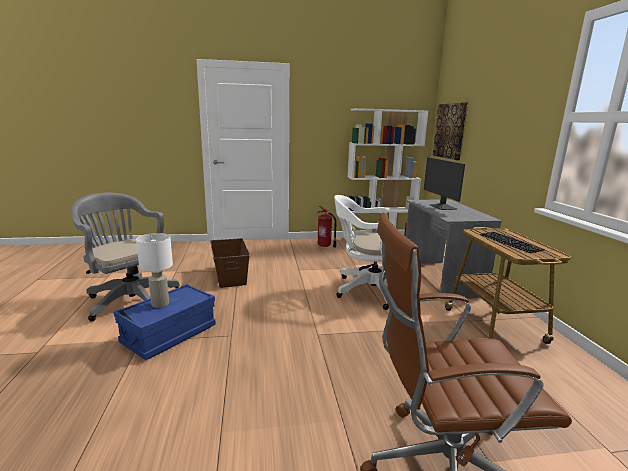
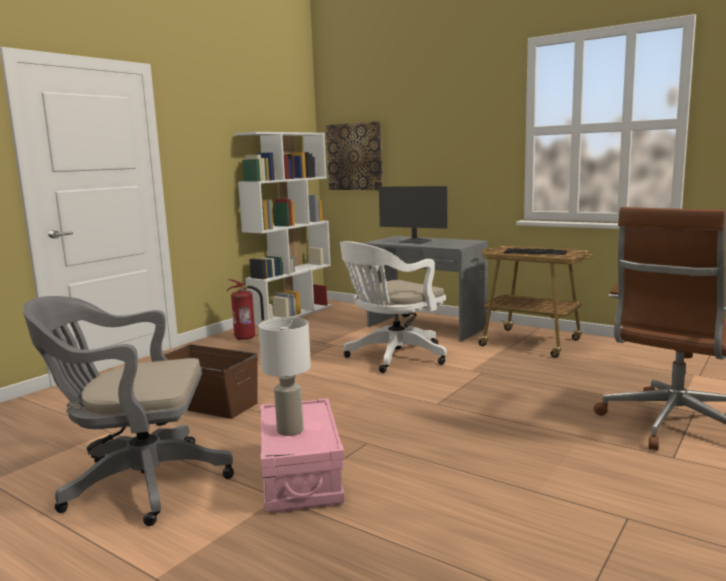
camera: 45 degrees left, 5 degrees down
(169, 334) = (300, 476): blue storage box -> pink storage box

